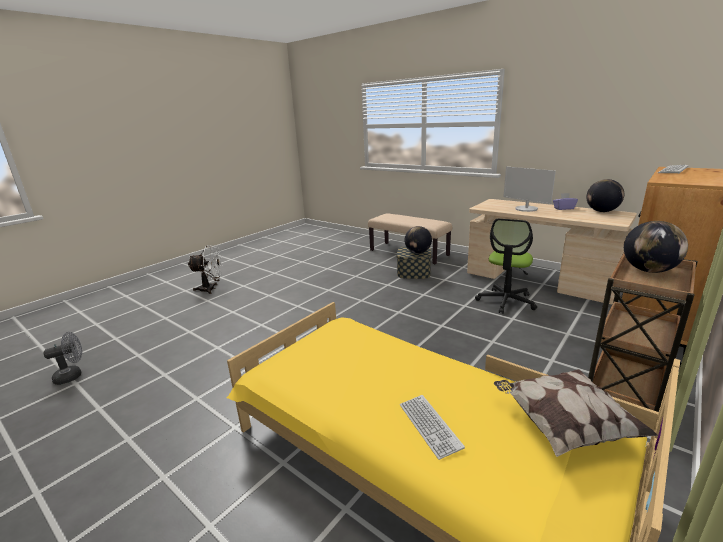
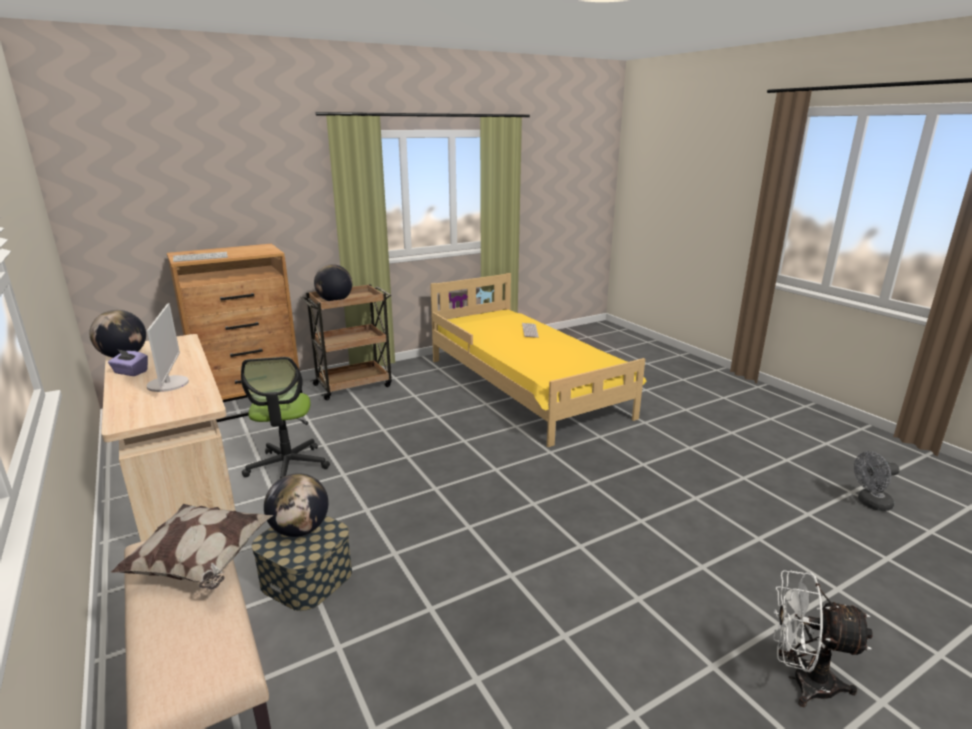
camera: 160 degrees left, 0 degrees up
(506, 301) = (288, 466): office chair -> office chair turned 120 degrees clockwise
(563, 425) = (470, 323): pillow -> pillow (202, 564)

